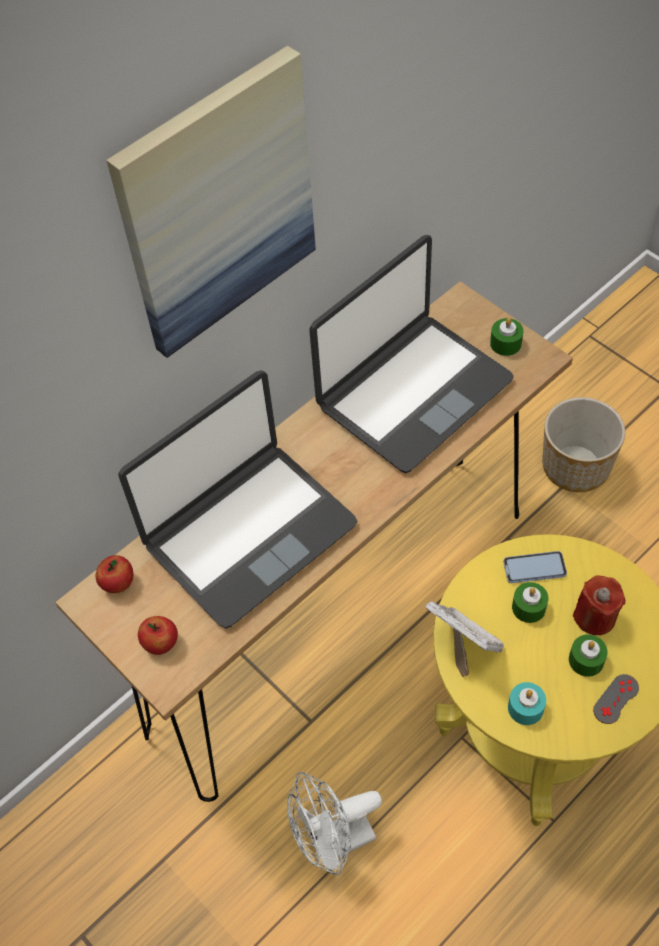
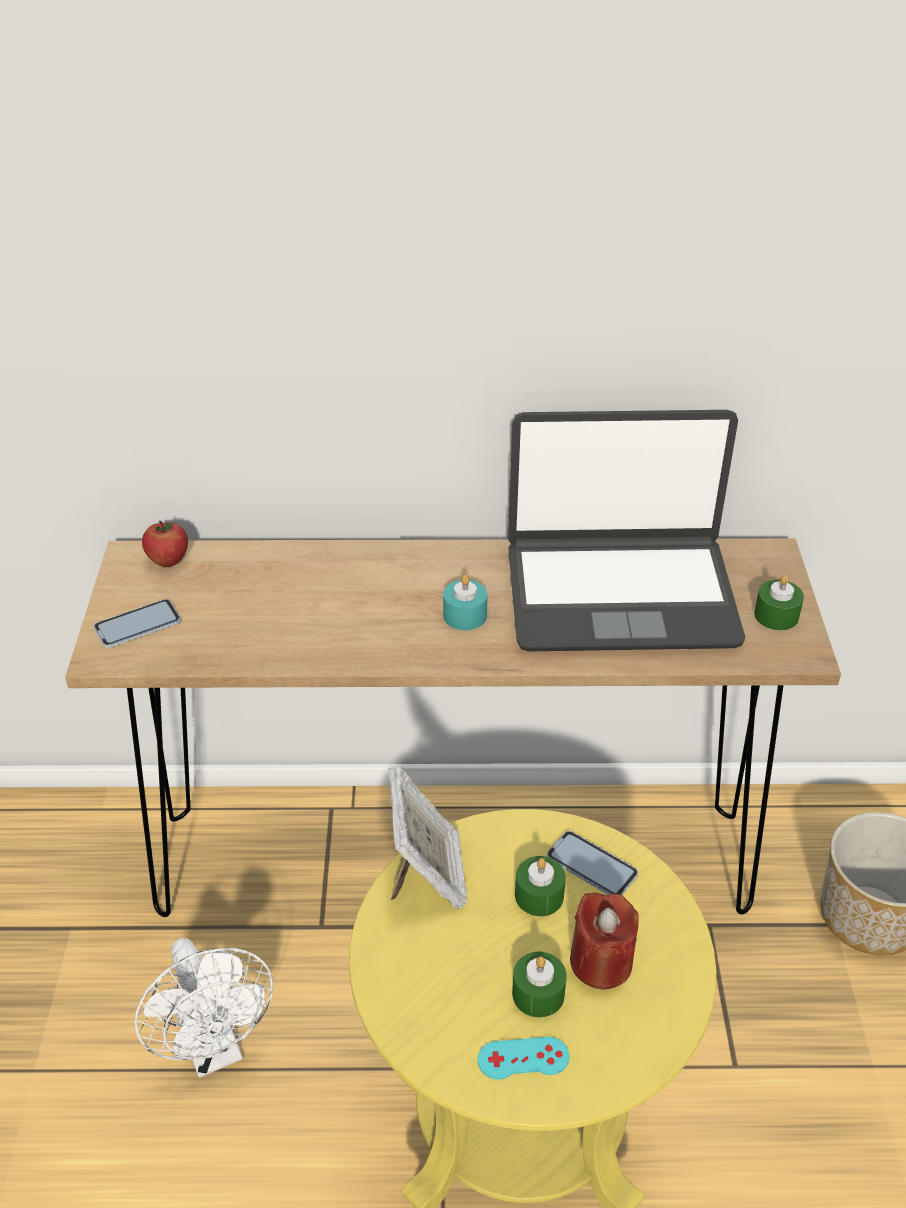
camera: 40 degrees right, 15 degrees down
(161, 643) = (137, 625): apple -> phone
(217, 206) = (429, 168): picture -> none
(248, 533) = (318, 599): laptop -> none
(334, 842) = (215, 1049): white fan -> white fan turned 135 degrees counterclockwise
(525, 708) = (416, 981): turquoise candle -> turquoise candle (465, 615)
(616, 699) = (523, 1058): grey game controller -> turquoise game controller

